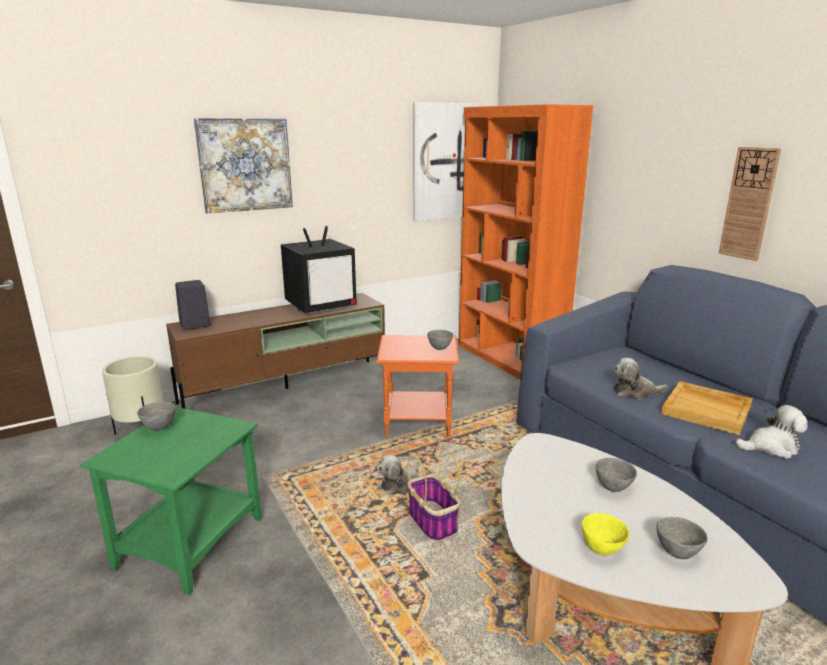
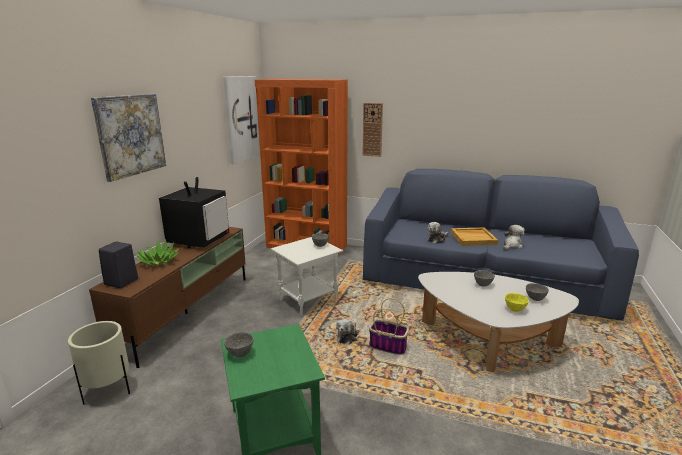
camera: 40 degrees left, 0 degrees up
(253, 316) = (158, 261): none -> potted plant
(419, 423) = (308, 300): orange side table -> white side table
(749, 204) = (451, 132): wall clock -> wall clock (372, 129)

